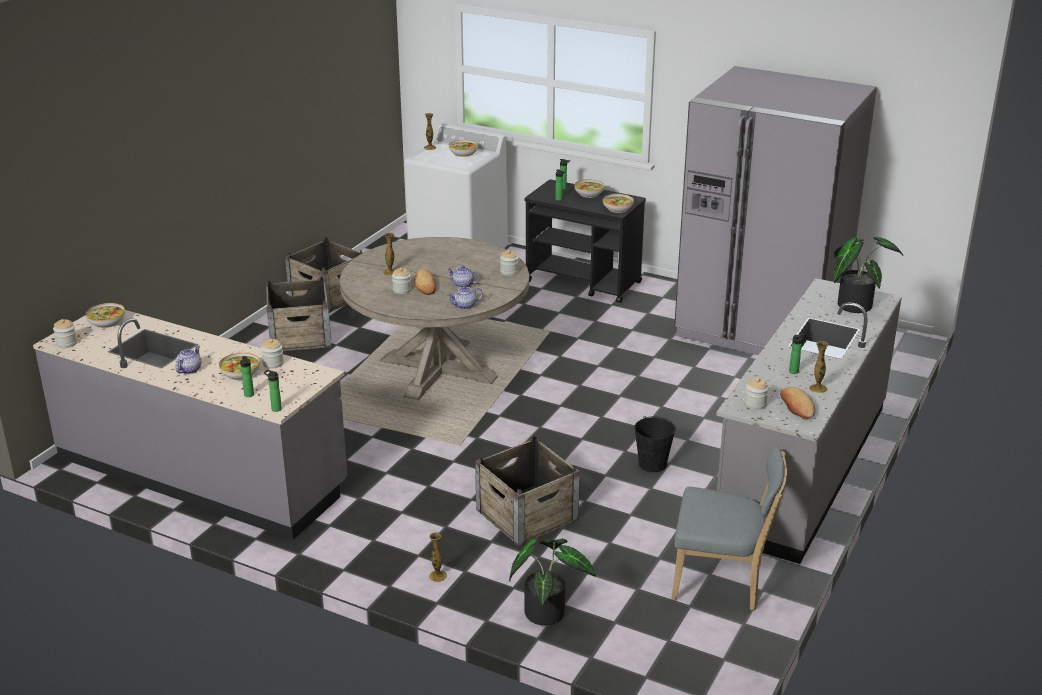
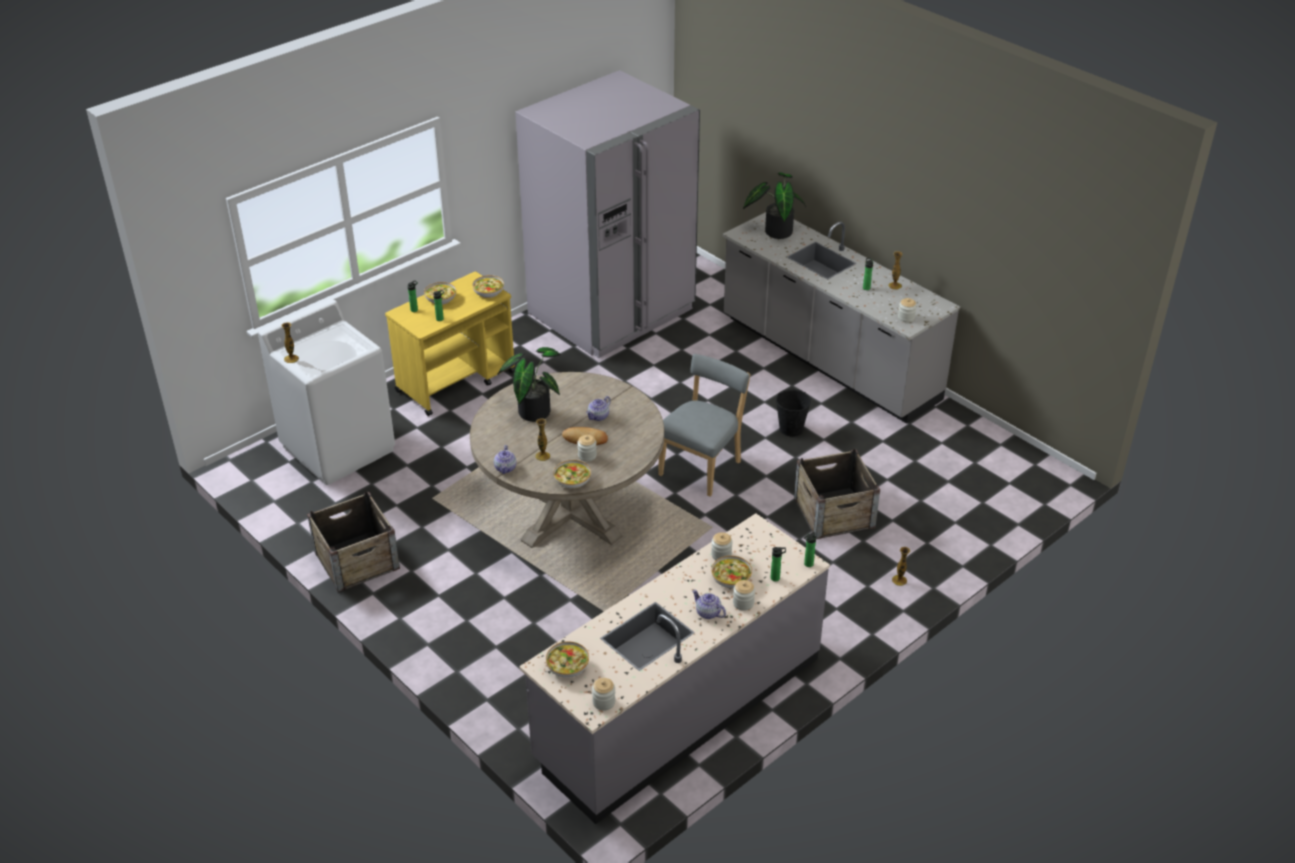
camera: 70 degrees left, 10 degrees up
(300, 335) = (437, 597): crate -> none
(463, 153) = (328, 340): bowl -> bowl (572, 480)
(465, 306) = (643, 424): teapot -> teapot (506, 468)
(509, 272) = (588, 384): jar -> jar (743, 603)
(548, 610) = (960, 531): potted plant -> potted plant (532, 410)
(584, 282) = (457, 381): black cart -> yellow cart
(722, 582) = (953, 440): grey chair -> grey chair (702, 466)
(797, 406) = (916, 302): bread -> none

